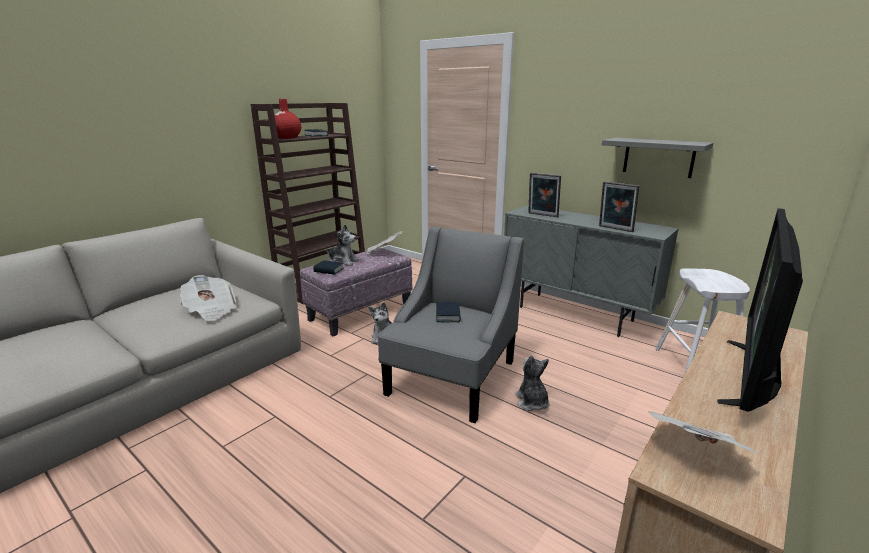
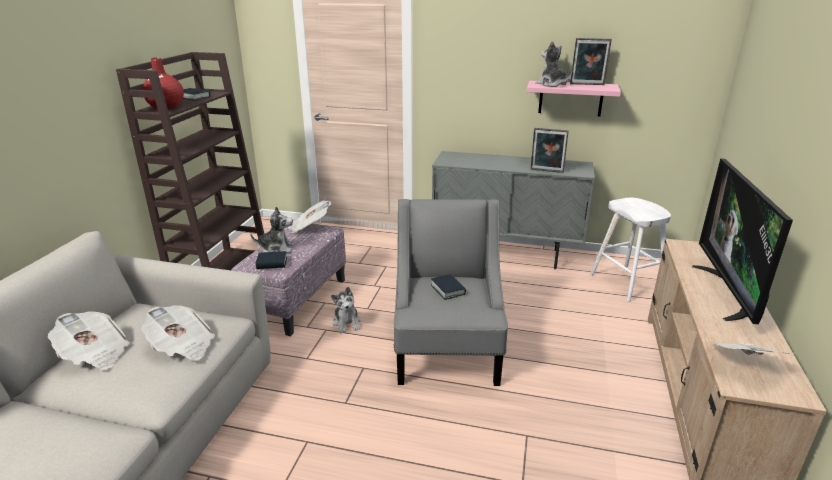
camera: 25 degrees left, 5 degrees up
(154, 301) = (94, 354): none -> newspaper
(532, 402) = (530, 351): plush toy -> plush toy (552, 84)
(542, 215) = (469, 163): picture frame -> picture frame (587, 84)
(658, 157) = (570, 98): grey shelf -> pink shelf

